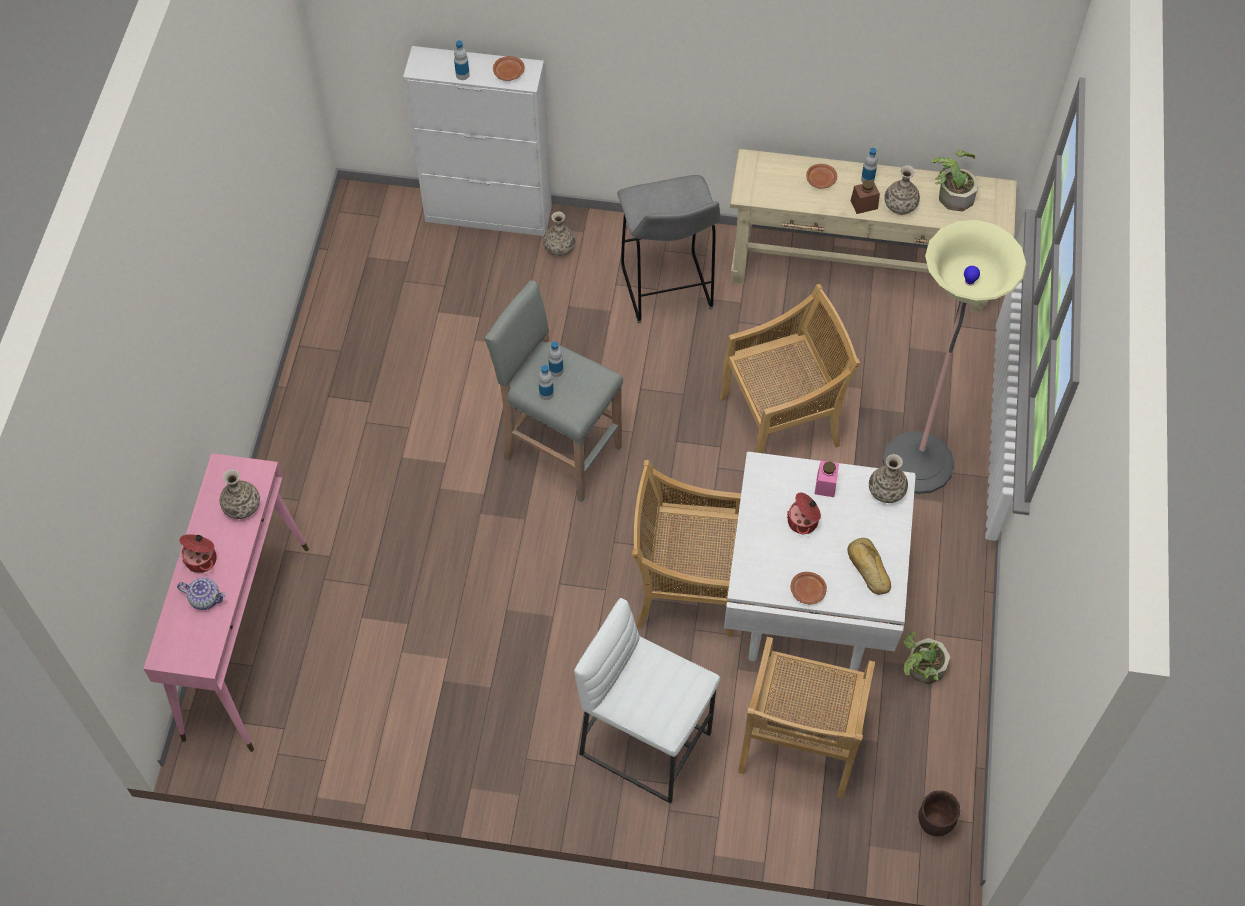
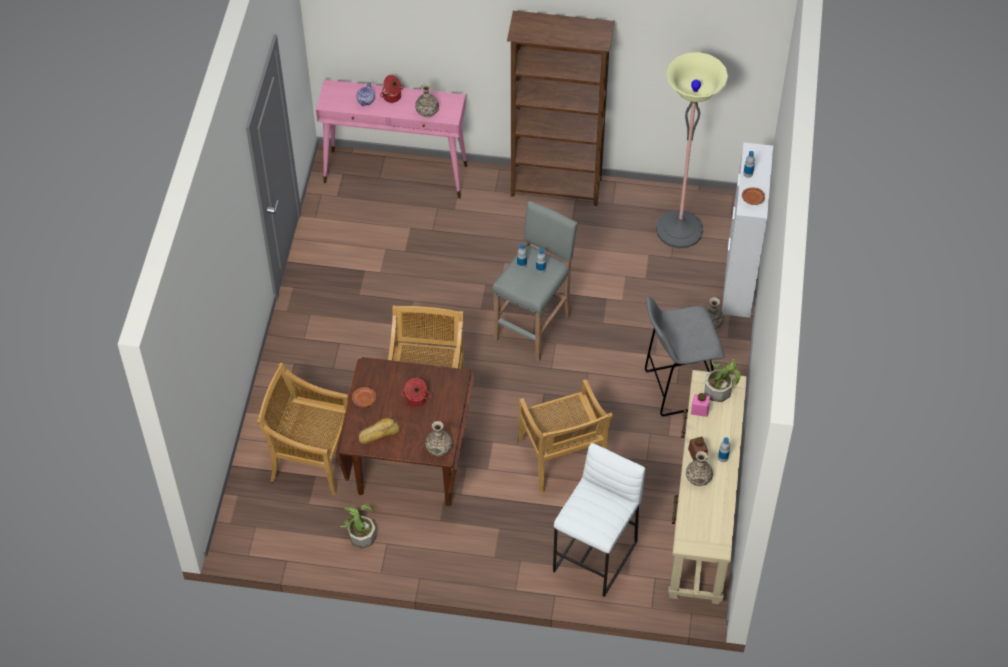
camera: 90 degrees right, 5 degrees down
(303, 419) = (556, 188): none -> brown bookcase
(646, 742) = (316, 375): white stool -> white stool (596, 557)
(807, 606) = (410, 468): white dining table -> brown dining table
(821, 179) = (720, 427): brown plate -> none
(825, 485) = (444, 413): pink jar -> pink jar (699, 410)
(918, 463) = (527, 543): floor lamp -> floor lamp (679, 230)
(933, 824) = (248, 532): brown planter -> none
(952, 193) = (713, 513): potted plant -> potted plant (720, 388)

